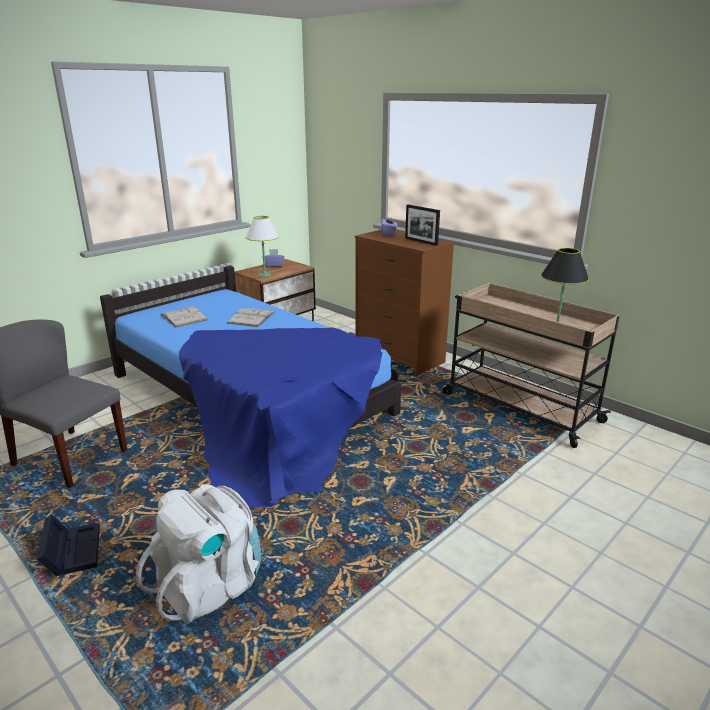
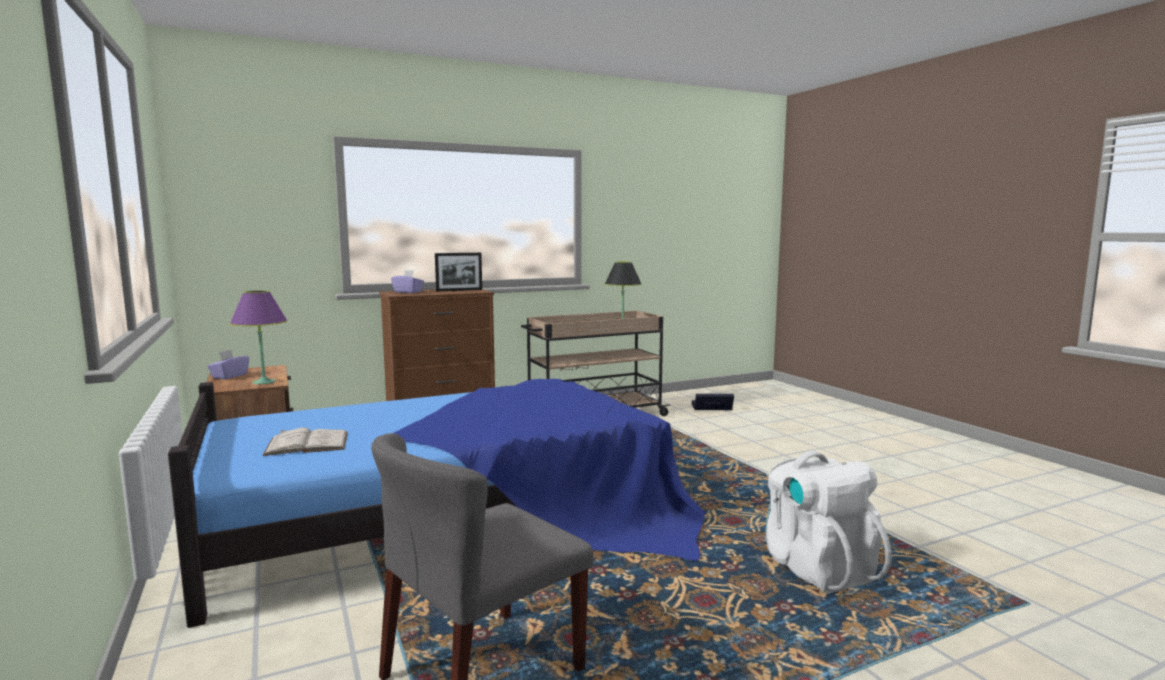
camera: 70 degrees left, 15 degrees down
(72, 551) = (745, 660): black storage box -> black storage box (710, 408)
(251, 317) = (382, 413): white book -> none
(265, 275) = (264, 382): white table lamp -> purple table lamp

